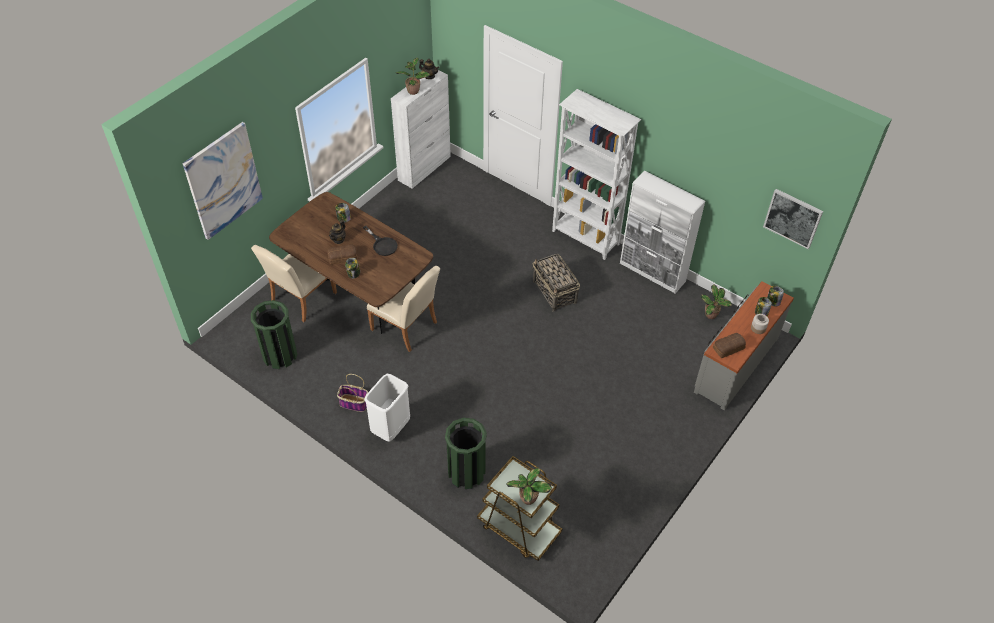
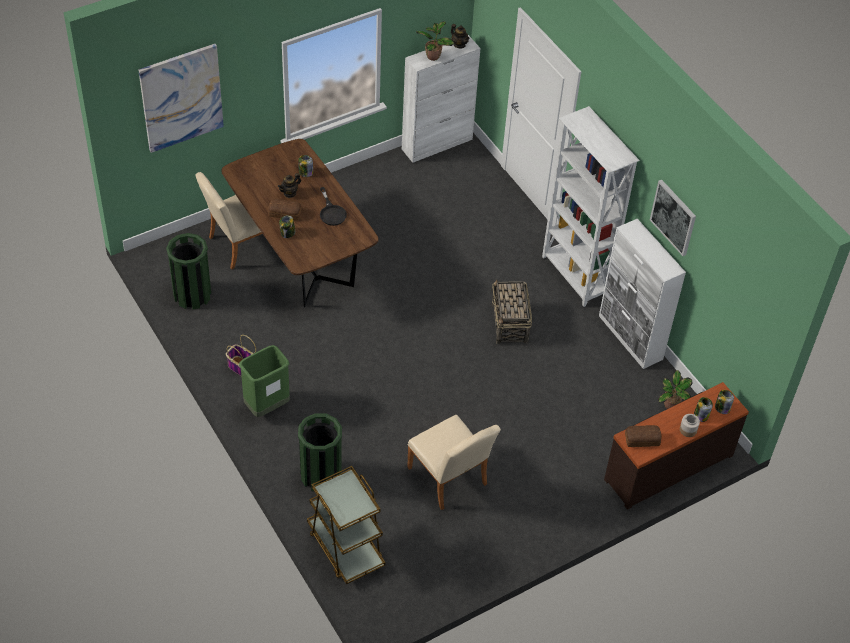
camera: 20 degrees right, 0 degrees up
(391, 429) = (267, 406): white trash can -> green trash can
(407, 328) = (333, 310): beige chair -> beige chair (450, 480)
(527, 499) = (345, 512): potted plant -> none
(735, 364) = (667, 466): grey dresser -> brown dresser
(793, 218) = (759, 319): picture -> picture (674, 217)

